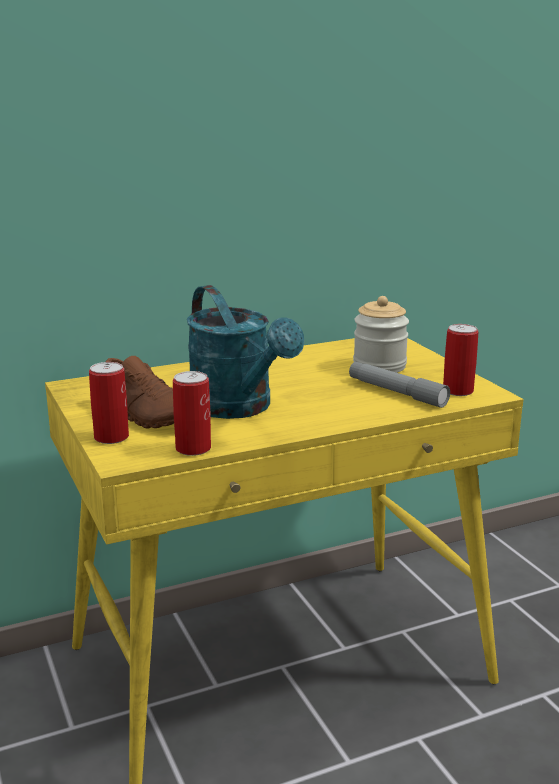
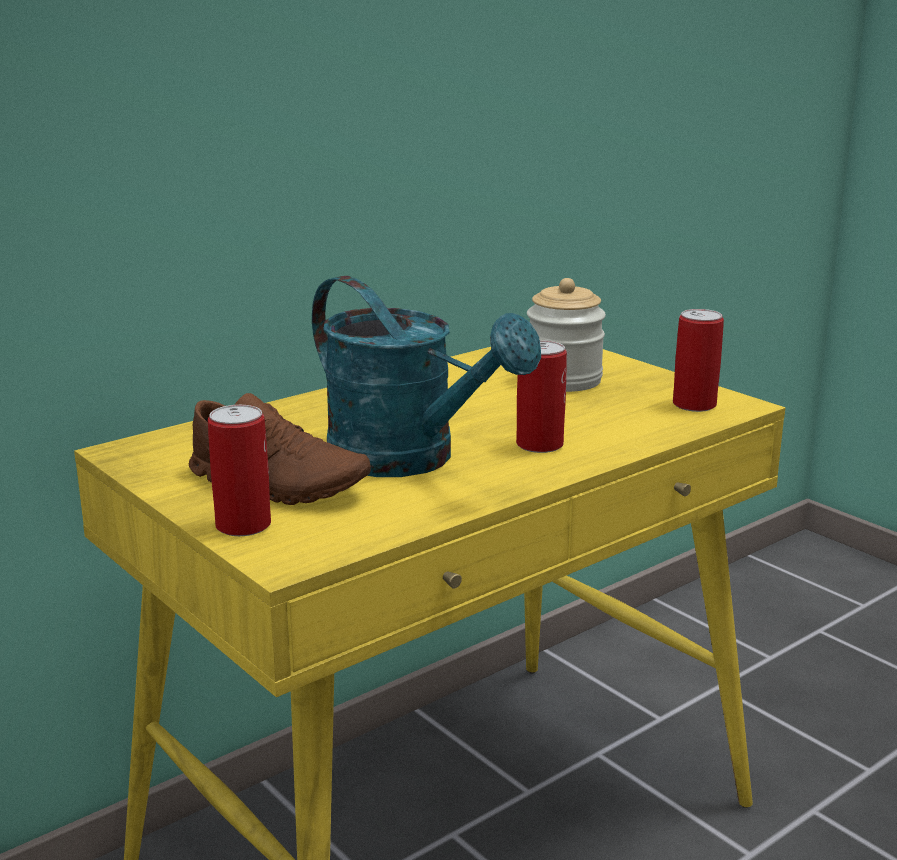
camera: 15 degrees left, 0 degrees up
(193, 448) = (384, 528): can -> can (539, 444)
(396, 392) = (614, 415): grey flashlight -> none

